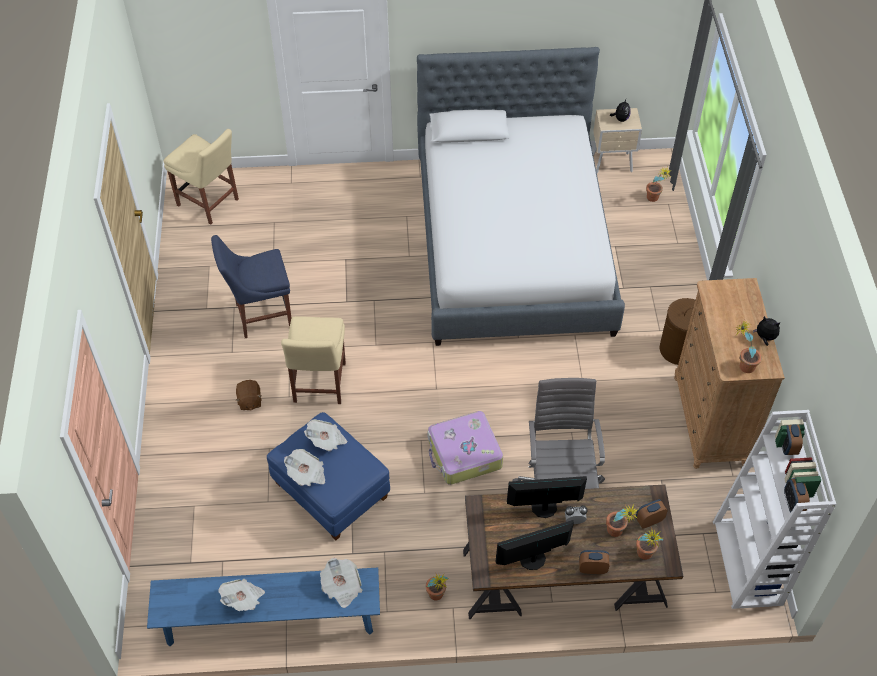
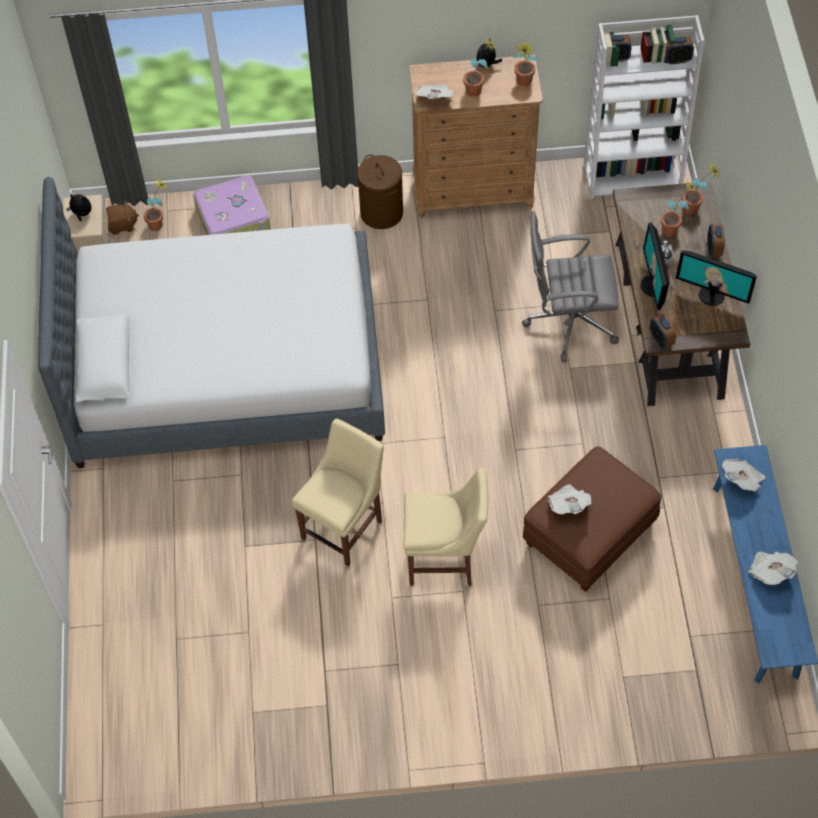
camera: 90 degrees left, 5 degrees up
(210, 203) = (136, 727): beige chair -> beige chair (344, 527)
(249, 401) = (472, 634): brown plush toy -> brown plush toy (121, 225)
(260, 316) = (339, 637): blue chair -> none
(307, 474) = (615, 520): newspaper -> newspaper (435, 98)
(330, 491) = (589, 535): blue ottoman -> brown ottoman
(436, 598) = (705, 427): potted plant -> potted plant (478, 90)
(464, 454) = (530, 408): suitcase -> suitcase (234, 219)
(532, 559) = (711, 295): monitor -> monitor turned 45 degrees counterclockwise
(649, 520) = (655, 203): alarm clock -> alarm clock (661, 339)

